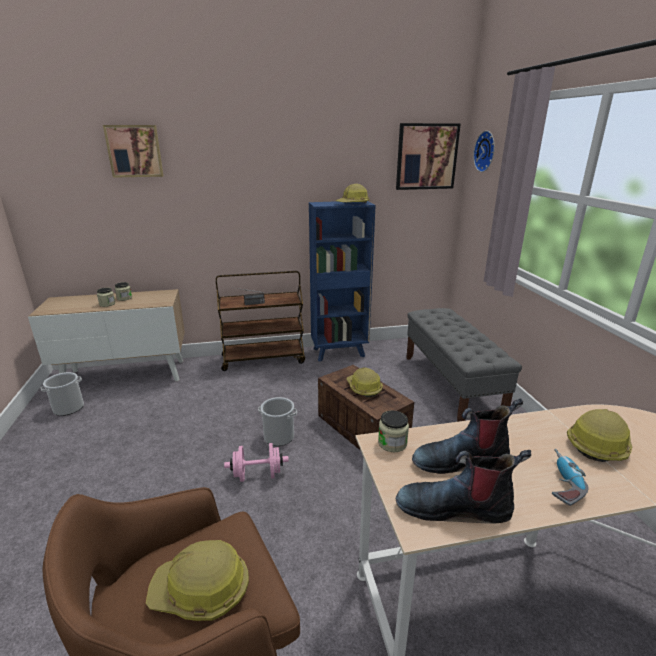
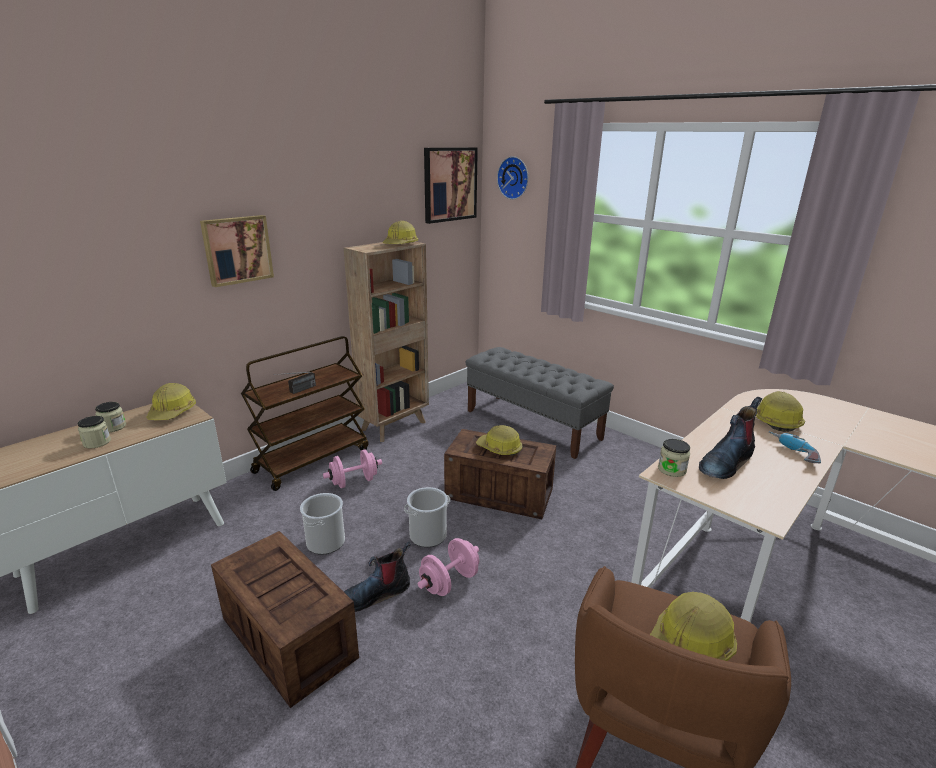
camera: 35 degrees left, 0 degrees up
(68, 408) = (81, 626): bucket -> bucket (325, 542)
(134, 151) = (98, 195): picture -> picture (237, 250)
(138, 460) = (287, 636): none -> crate
(159, 297) = (172, 412): none -> hard hat
(272, 382) = (354, 482): none -> pink dumbbell
(340, 352) = (395, 425): blue bookcase -> brown bookcase
(454, 507) = (767, 495): boot -> boot (375, 594)

